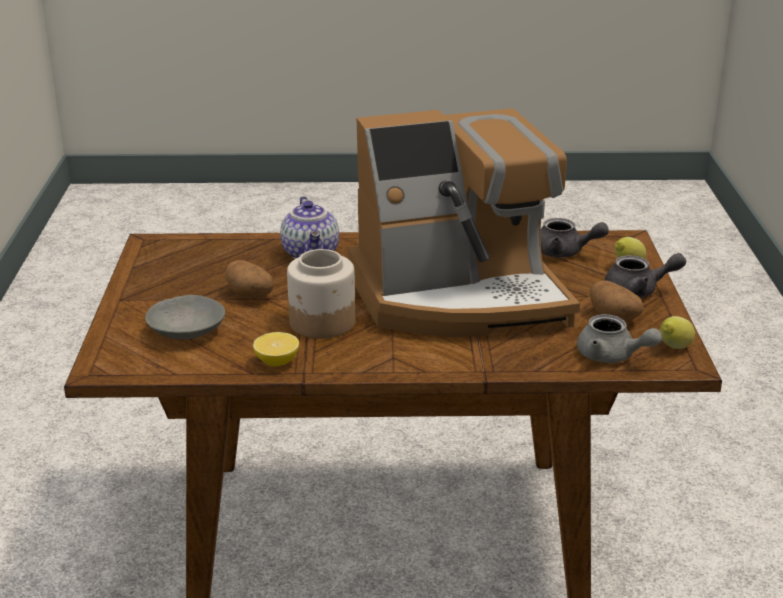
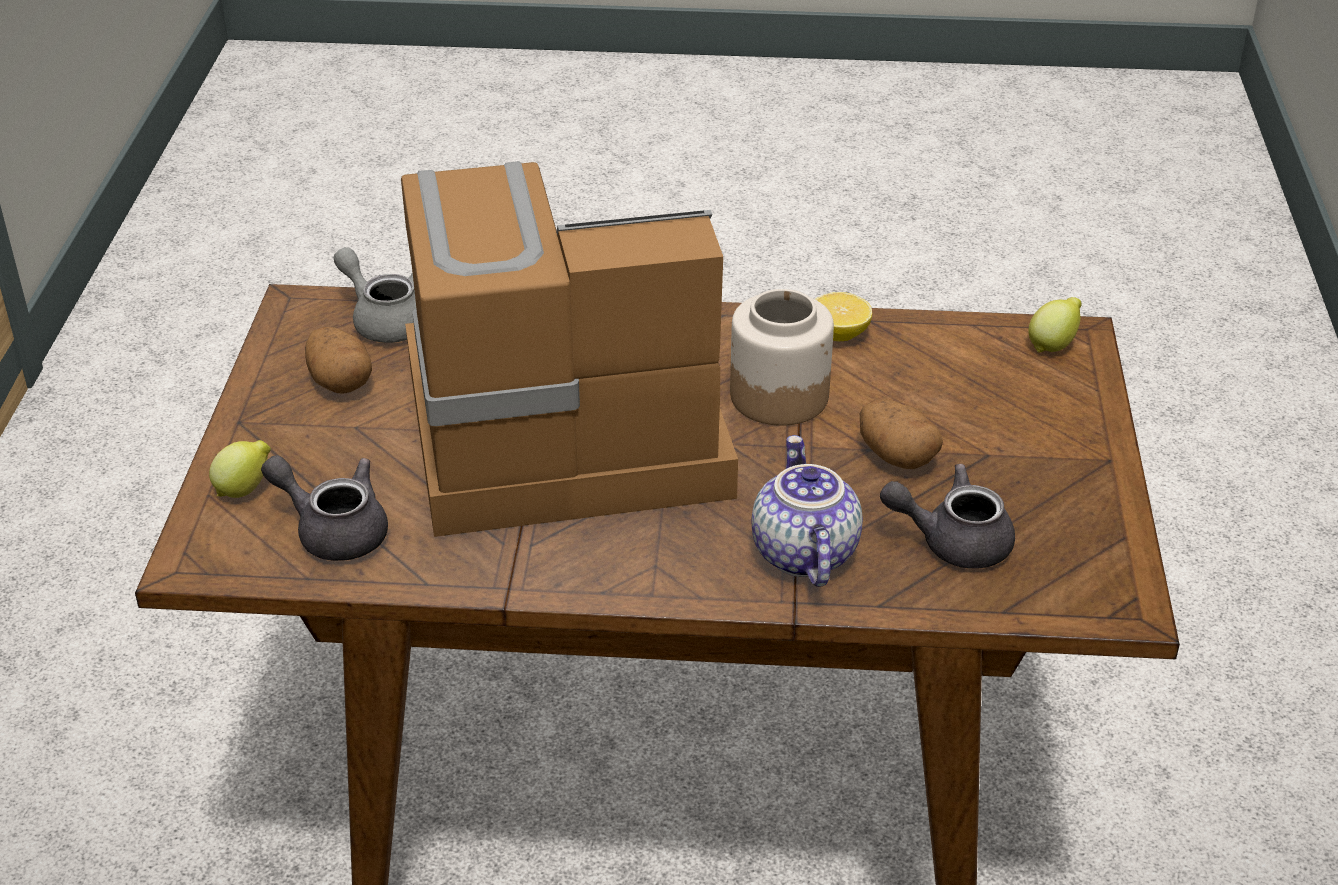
camera: 175 degrees left, 10 degrees up
(187, 330) = (979, 393): grey bowl -> none
(638, 291) = (267, 432): grey teapot -> grey teapot (952, 541)
(673, 348) = (294, 327): lemon -> lemon (1053, 345)

